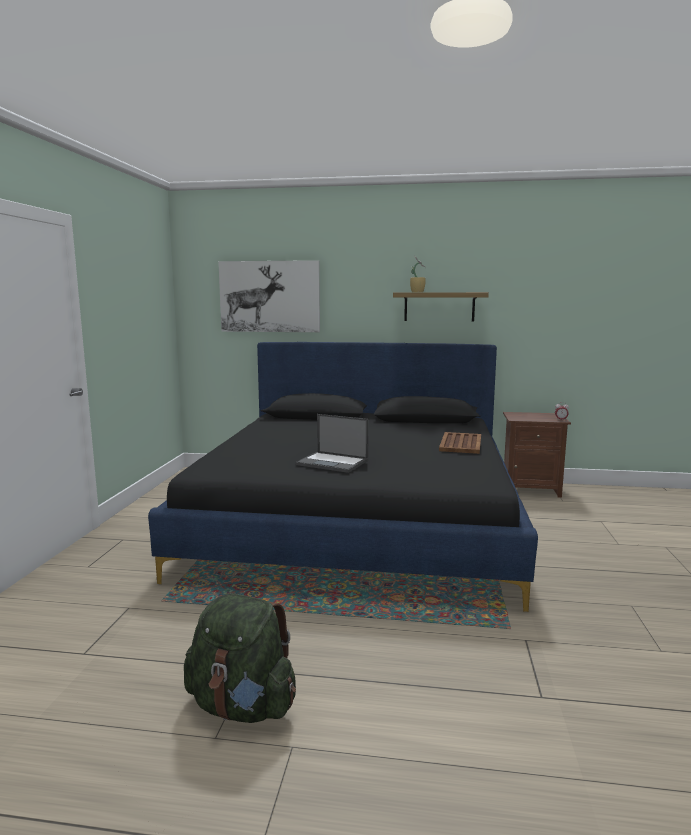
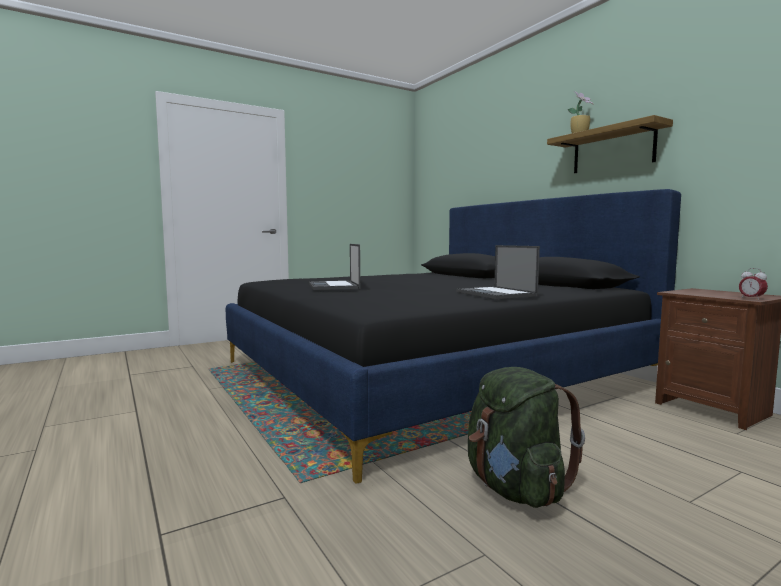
camera: 50 degrees right, 5 degrees down
(242, 706) = (85, 422): green backpack -> green backpack (515, 488)
(269, 296) = (467, 166): picture -> none
(461, 443) = (496, 294): brown tray -> laptop

